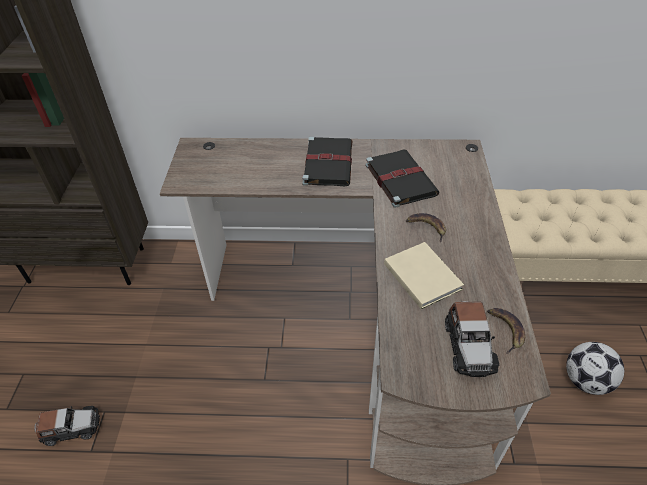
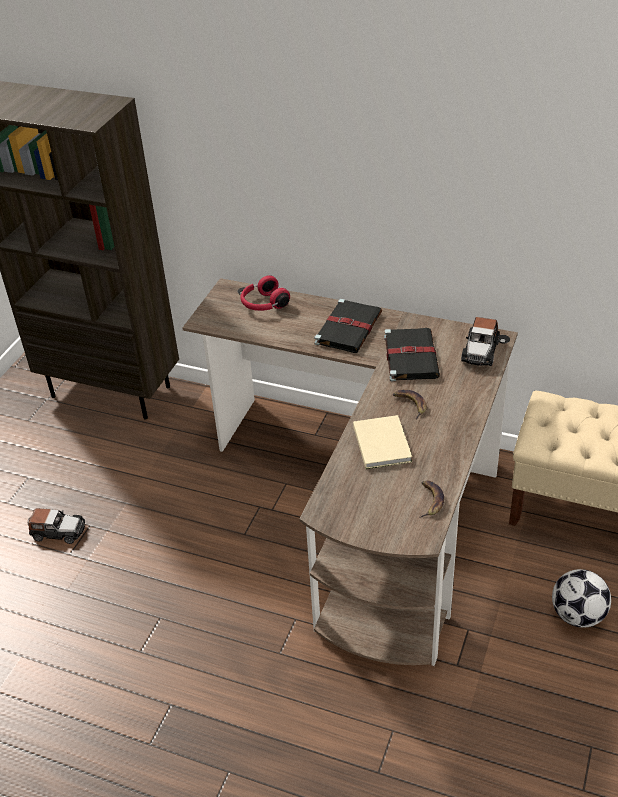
camera: 20 degrees right, 5 degrees down
(235, 155) = (264, 304): none -> red headphones
(469, 346) = (390, 505): toy car -> toy car (480, 351)

